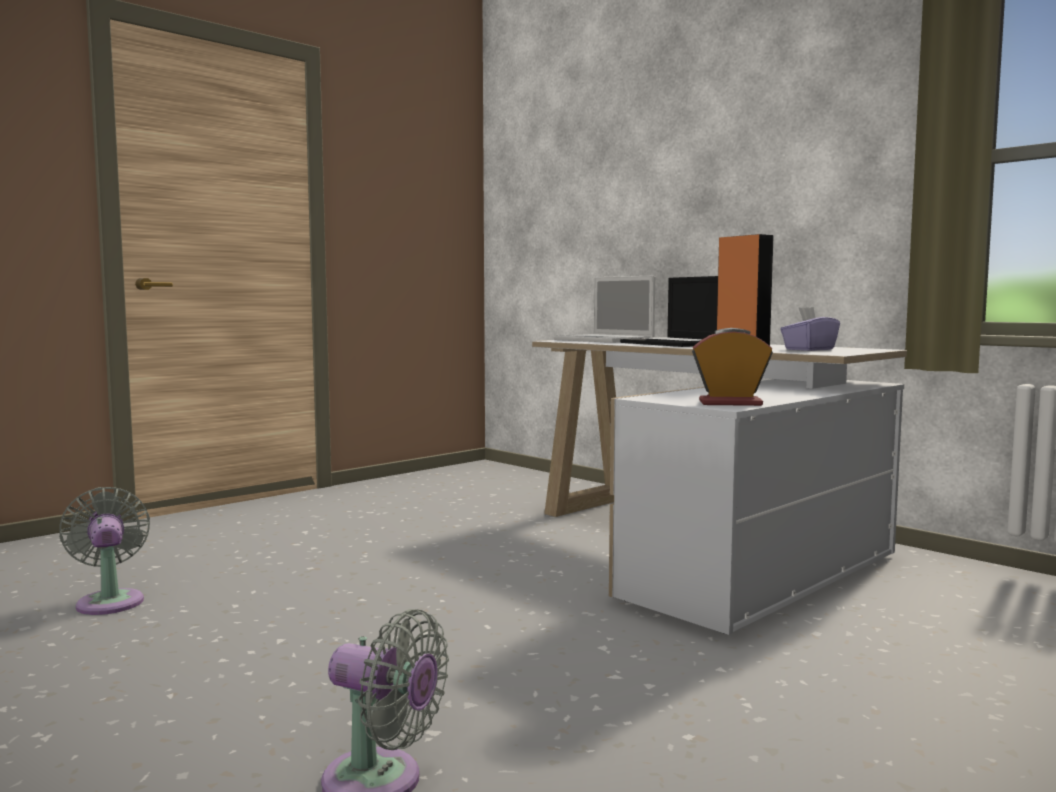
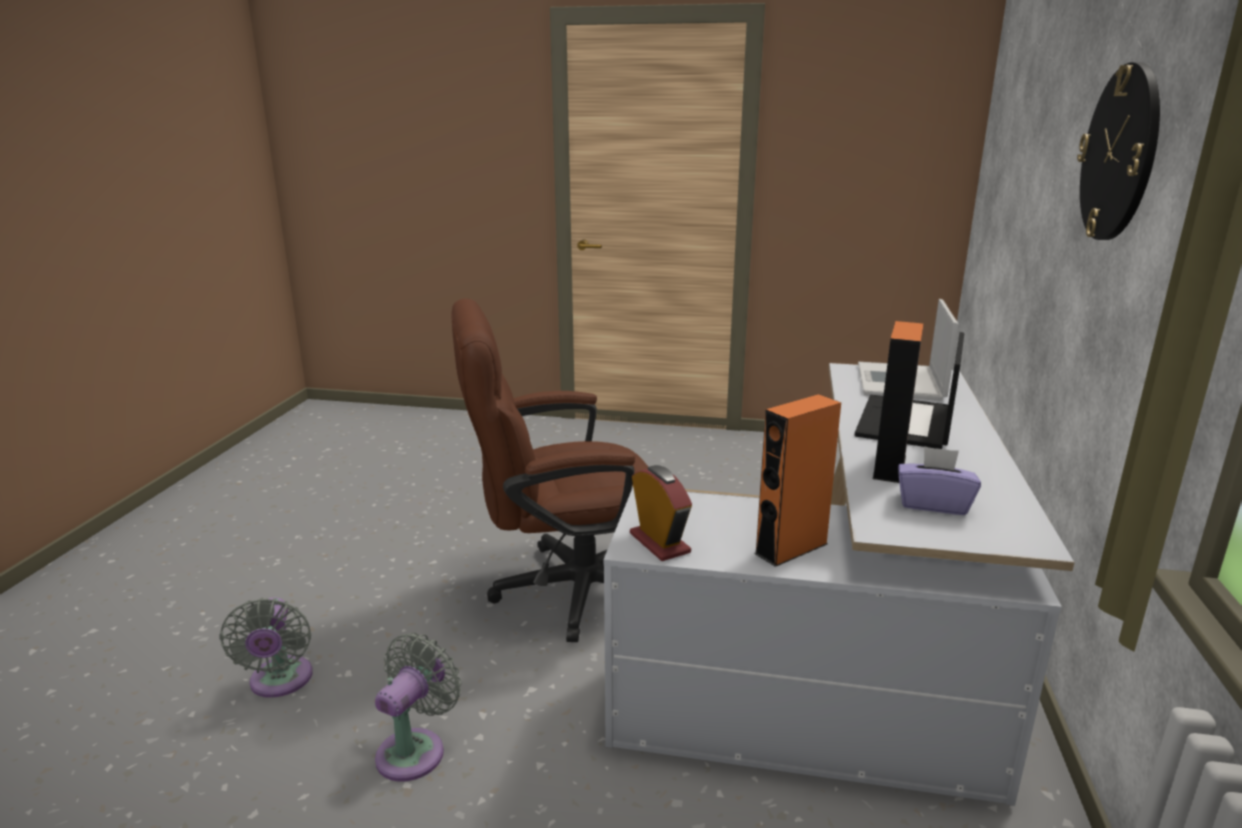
camera: 55 degrees right, 15 degrees up
(110, 601) = (441, 485): grey fan -> grey fan (415, 750)
(461, 598) = (564, 590): none -> brown office chair
(753, 141) = (1120, 153): none -> wall clock
(779, 393) = (791, 548): none -> orange speaker

